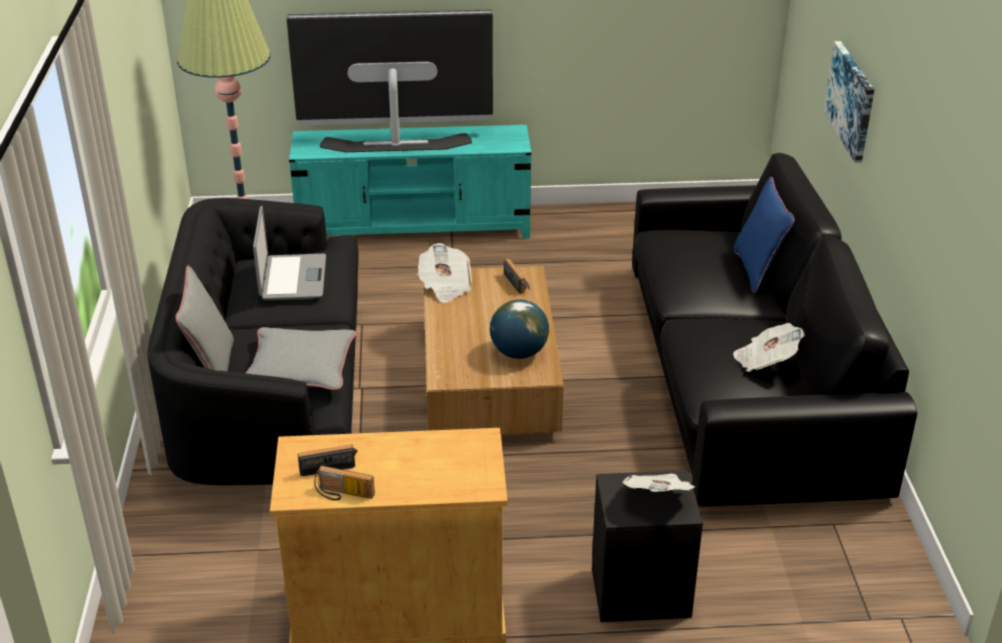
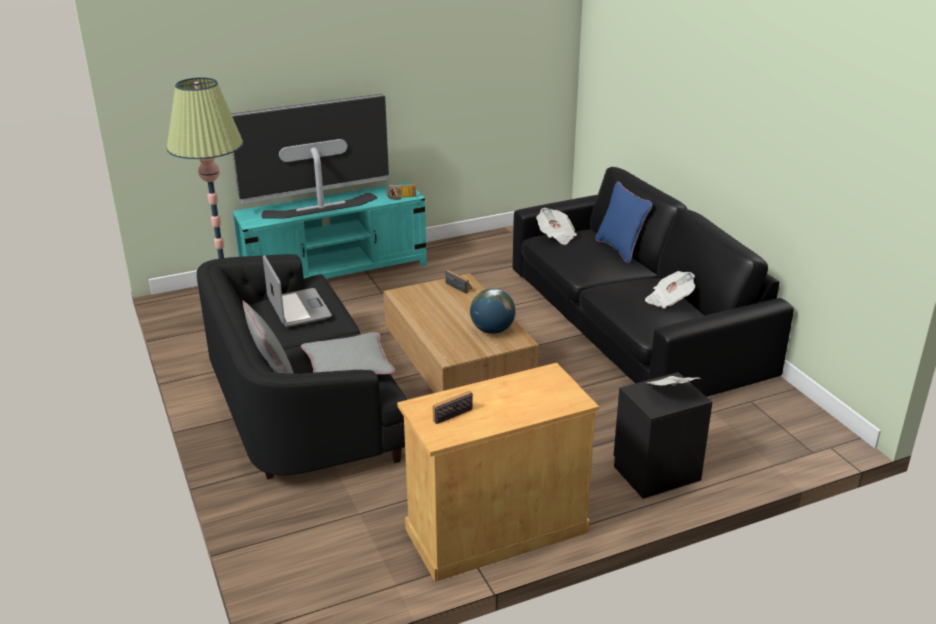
camera: 20 degrees left, 5 degrees down
(343, 495) = (478, 429): radio -> radio (401, 197)
(445, 286) = (408, 298): newspaper -> newspaper (556, 236)
(852, 100) = (670, 116): picture -> none

